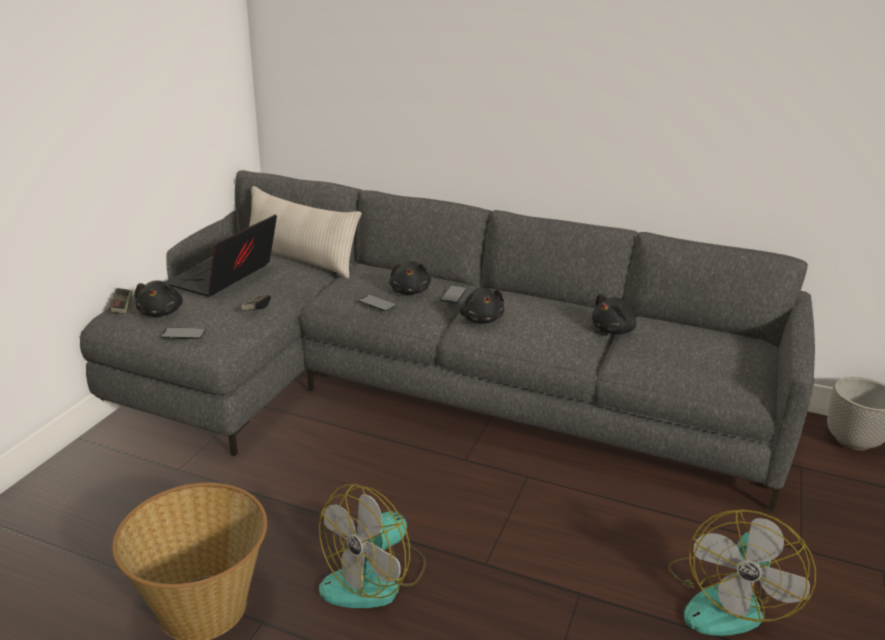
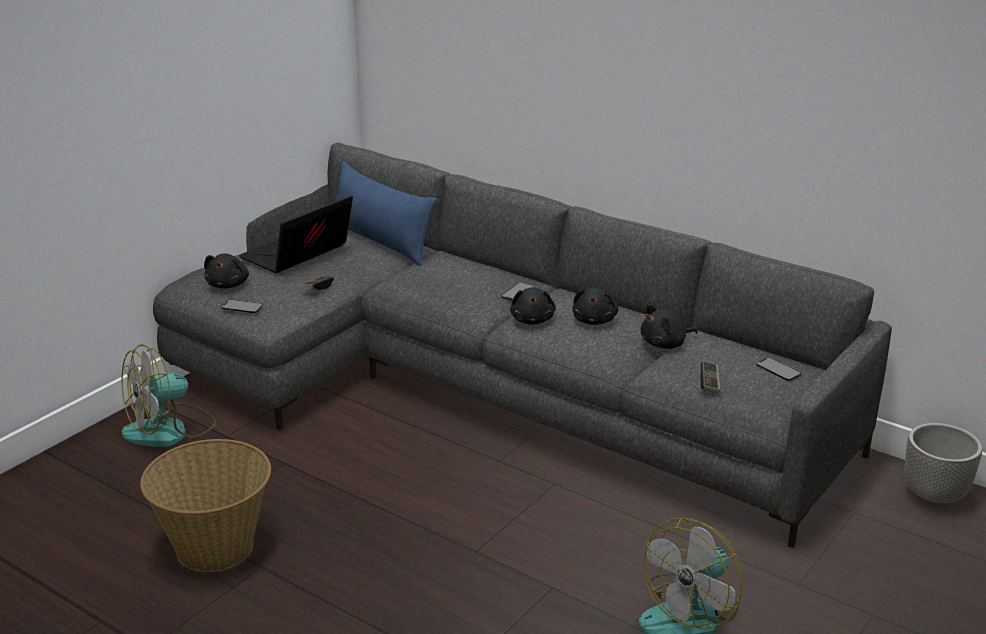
camera: 15 degrees right, 0 degrees up
(122, 306) = (195, 275): game controller -> game controller (709, 383)
(300, 260) = (381, 242): beige pillow -> blue pillow
(375, 577) = (369, 547): fan -> fan (170, 430)
(377, 303) = (434, 294): phone -> phone (778, 369)
(410, 291) = (474, 284): black plush toy -> black plush toy (594, 320)

